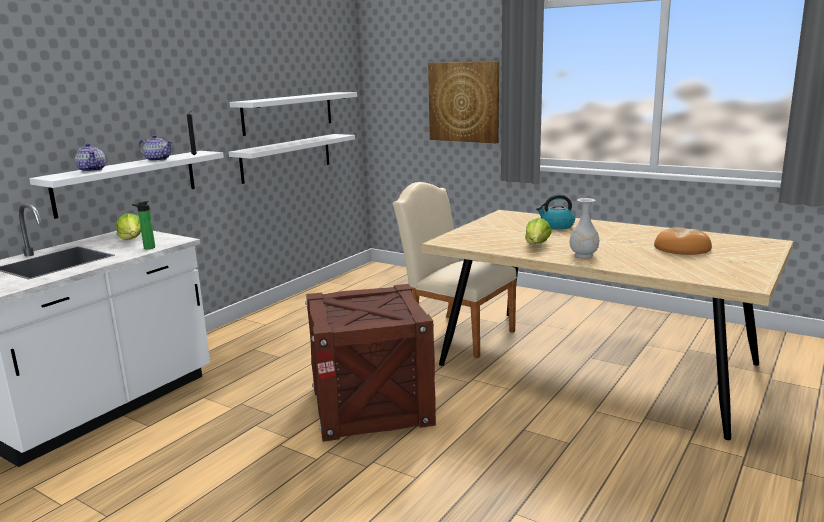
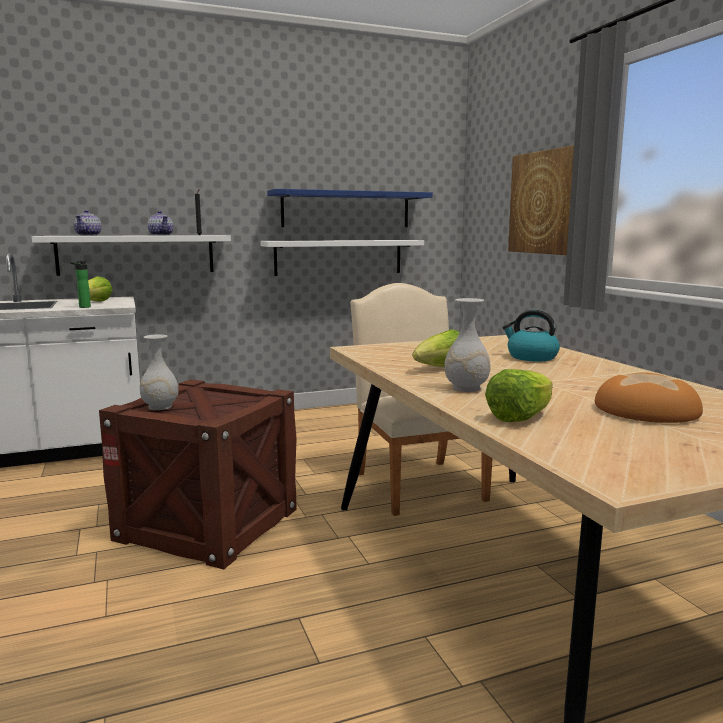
camera: 35 degrees right, 5 degrees down
(288, 113) = (346, 209): white shelf -> blue shelf
(346, 319) = (160, 407): none -> white vase
(648, 265) = (520, 417): none -> lettuce

